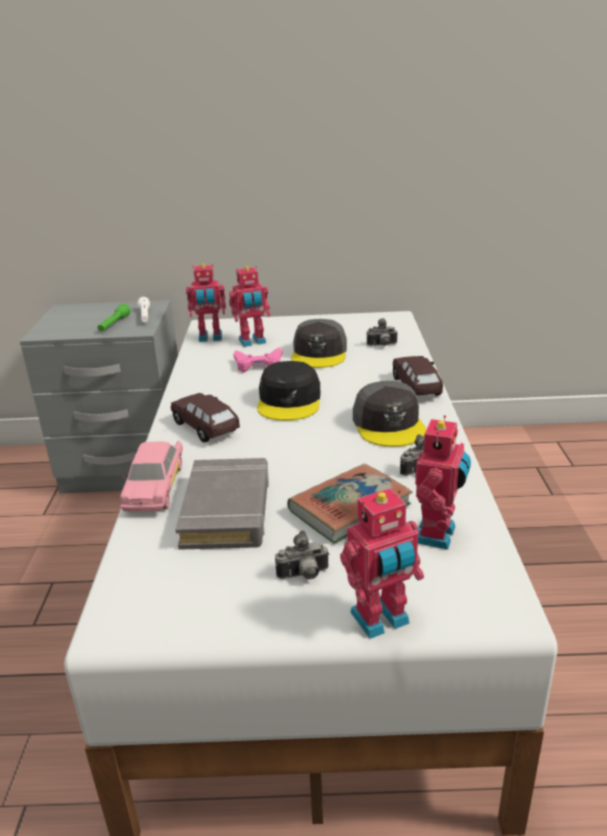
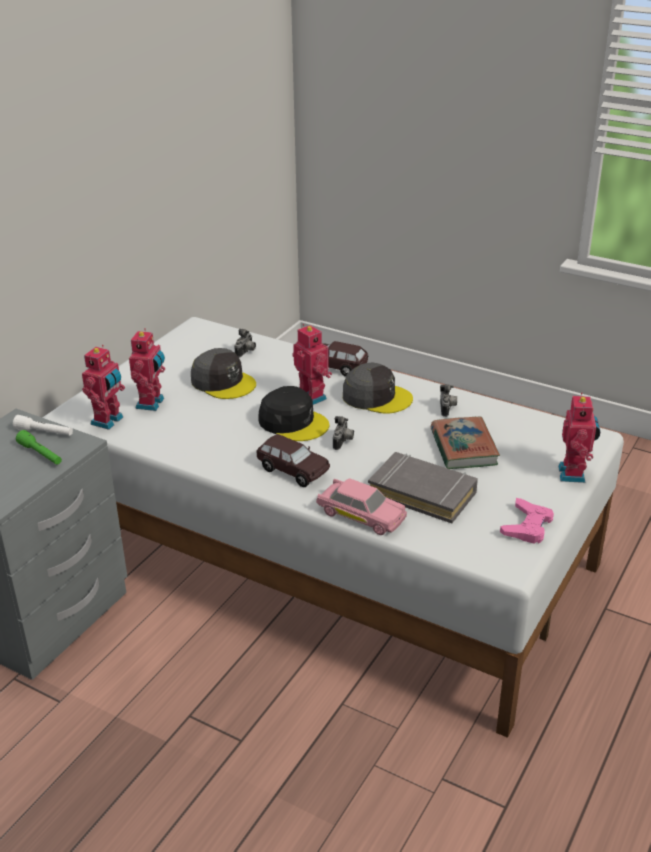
camera: 60 degrees left, 5 degrees up
(206, 427) = (293, 470): brown toy car -> brown toy car turned 135 degrees counterclockwise
(258, 364) = (205, 415): pink game controller -> pink game controller (527, 526)
(304, 575) = (517, 485): camera -> camera (343, 442)
(438, 535) = (517, 429): toy robot -> toy robot (312, 397)

